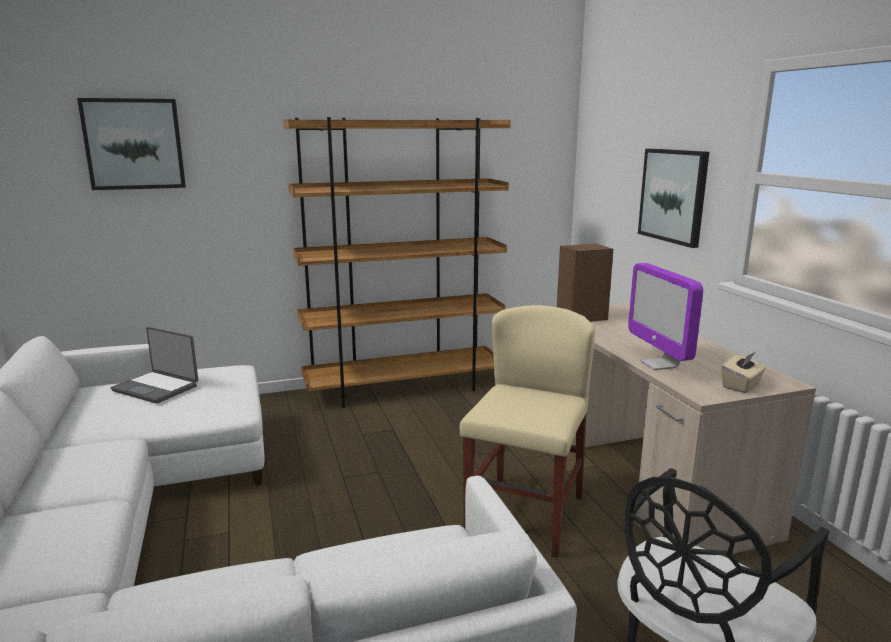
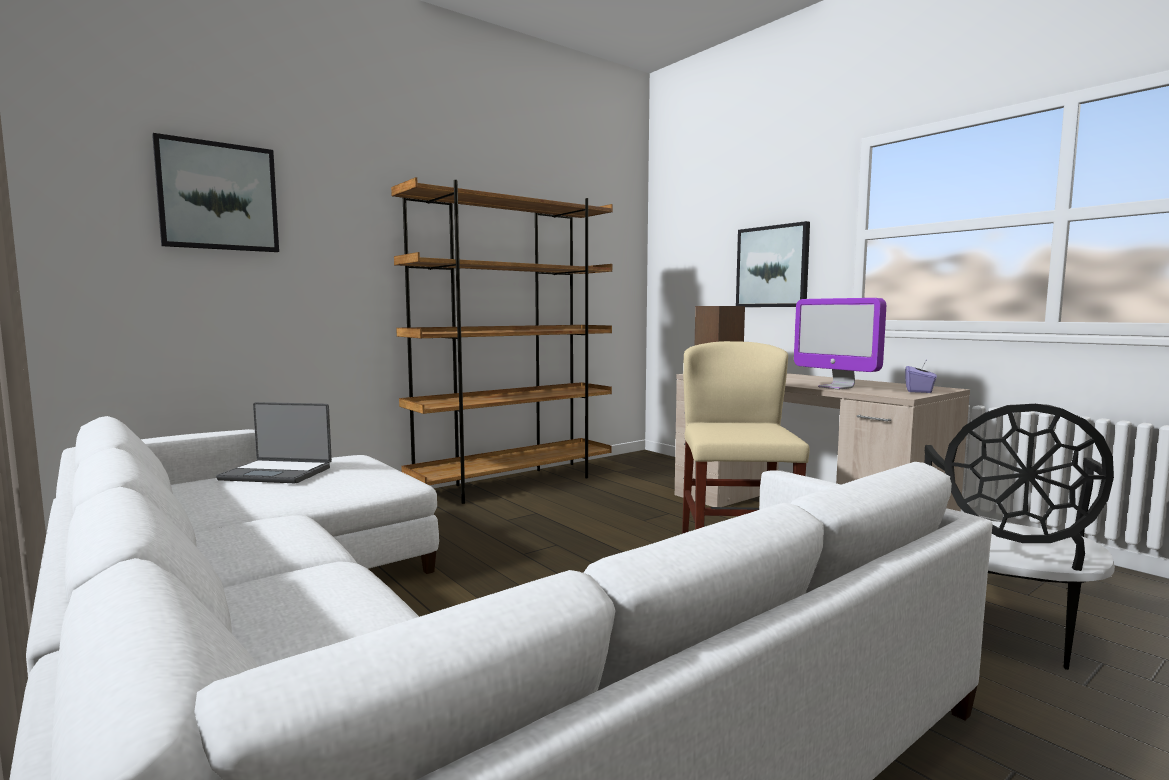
camera: 20 degrees left, 10 degrees down
(741, 386) = (919, 391): beige tissue box -> purple tissue box

